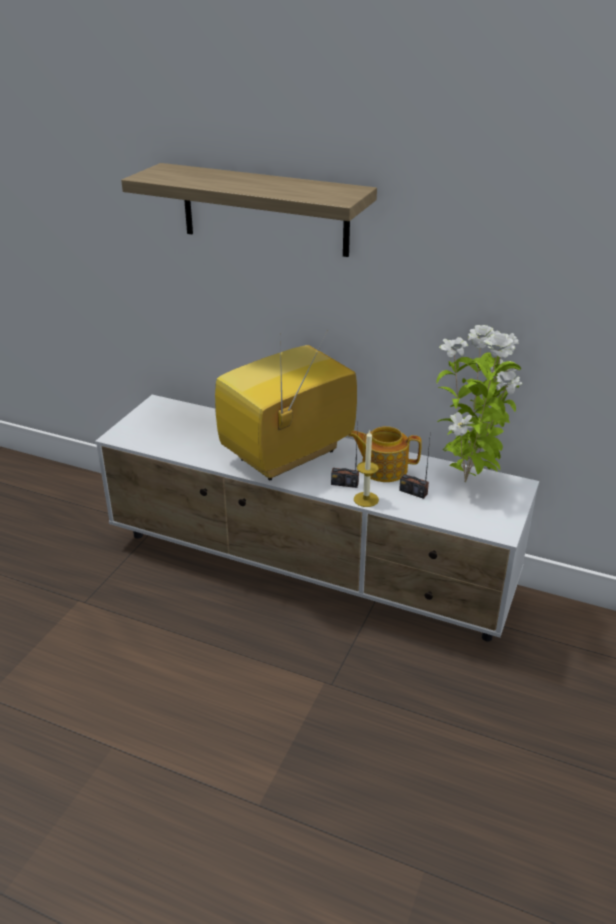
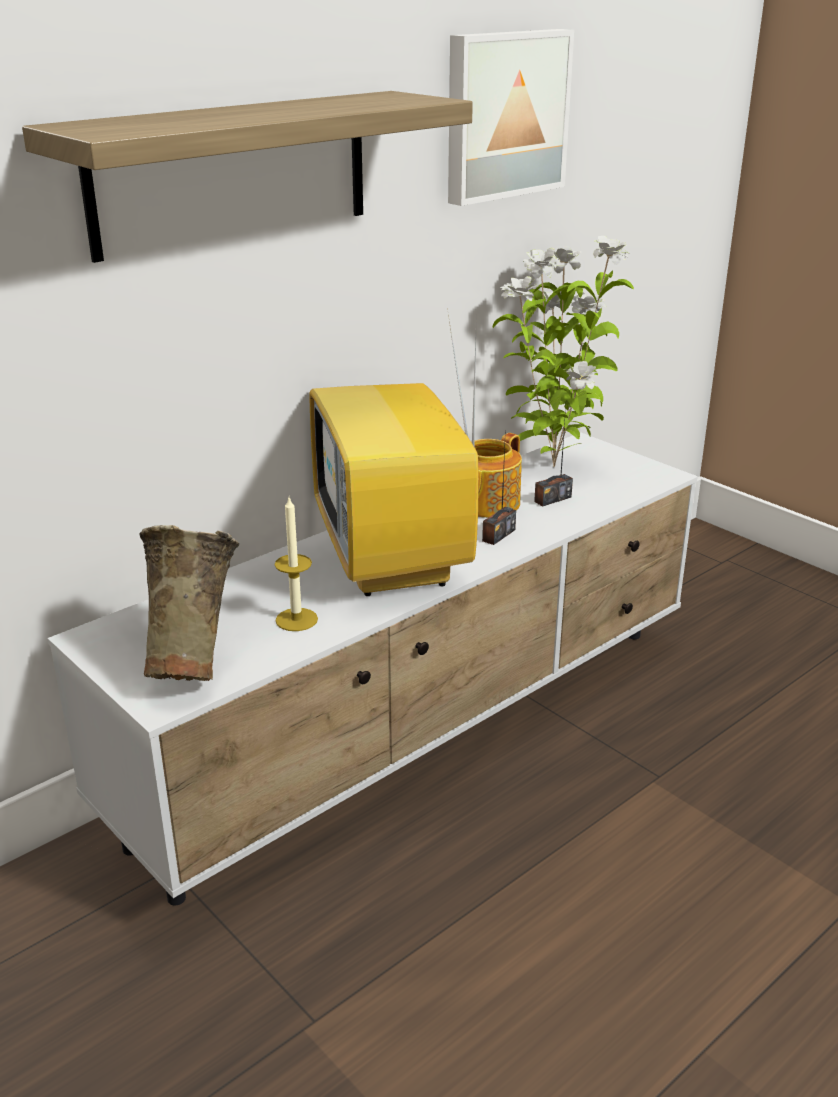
camera: 65 degrees left, 5 degrees down
(150, 433) = (194, 664): none -> beige vase
(366, 499) = (547, 530): candle -> candle (296, 619)
(479, 223) = (504, 115): none -> picture

